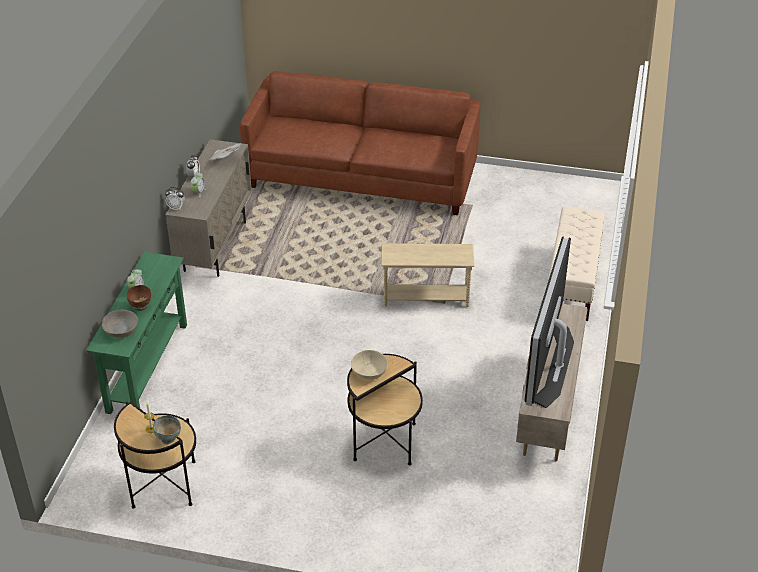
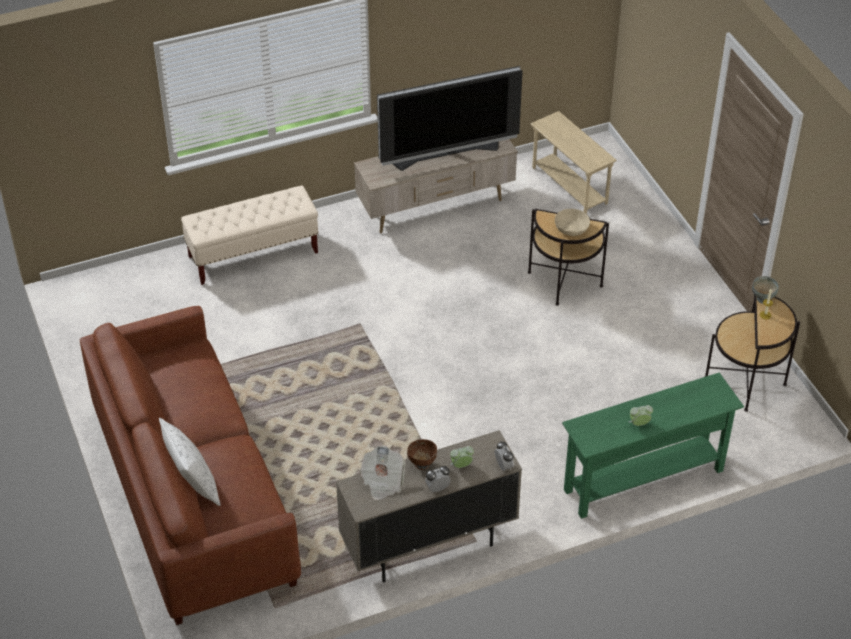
camera: 125 degrees left, 5 degrees up
(121, 330) = (697, 398): grey bowl -> none
(141, 307) = (656, 406): brown bowl -> brown bowl (422, 463)
(326, 122) = (193, 484): none -> white pillow
(426, 298) = (363, 339): beige side table -> beige side table (570, 186)

